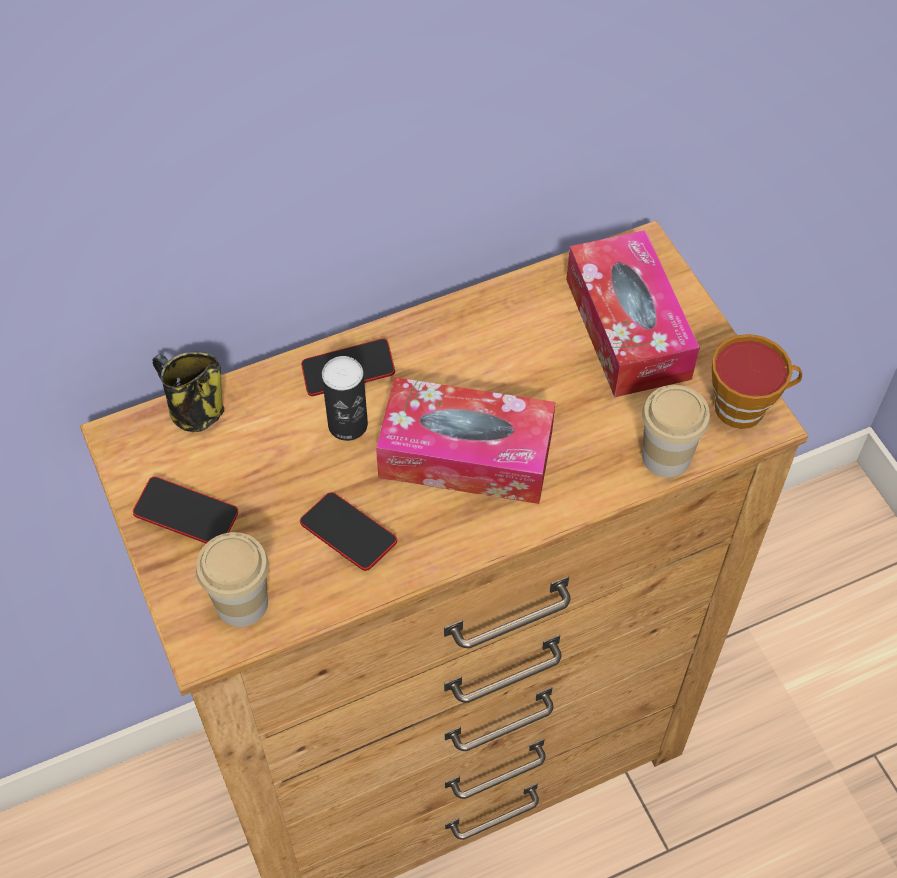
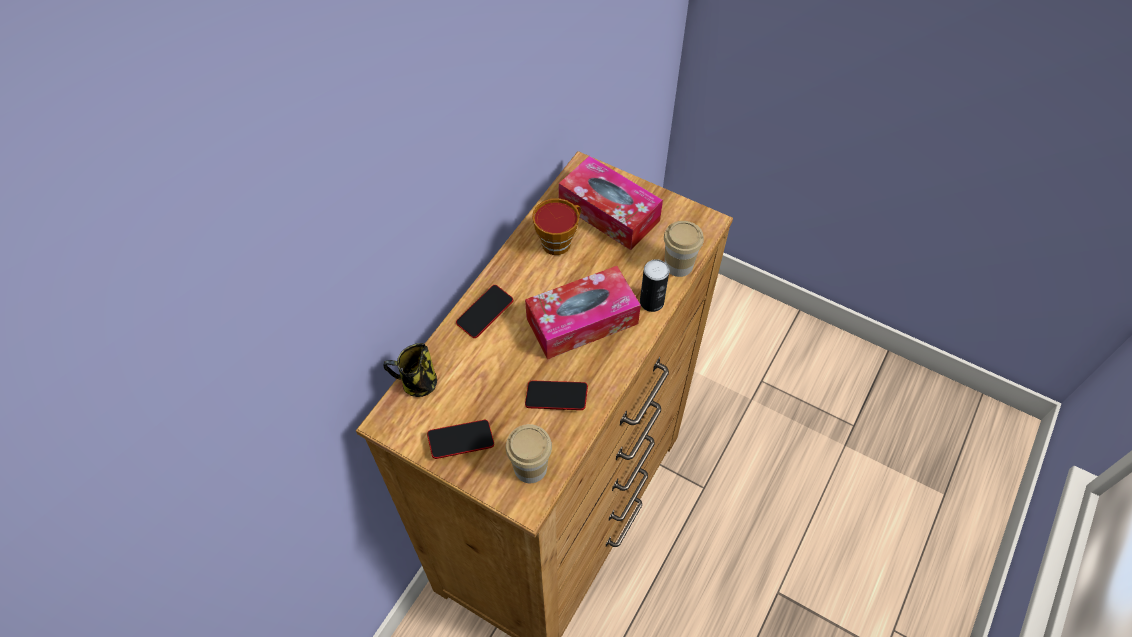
camera: 35 degrees left, 0 degrees up
(348, 425) = (508, 341): can -> can (651, 302)
(746, 407) = (695, 220): cup -> cup (559, 241)

